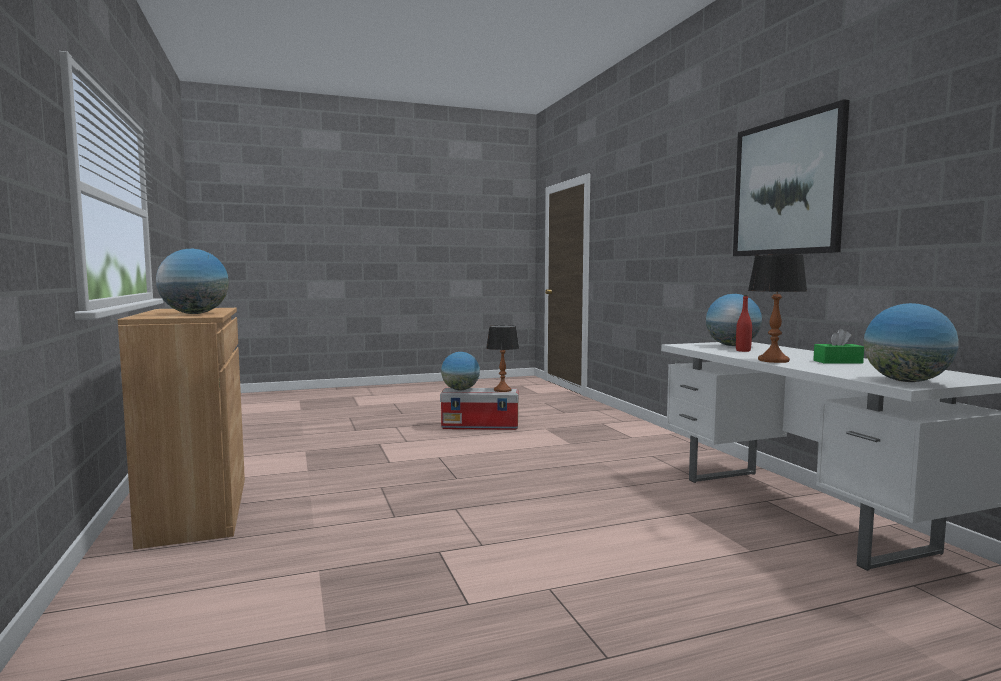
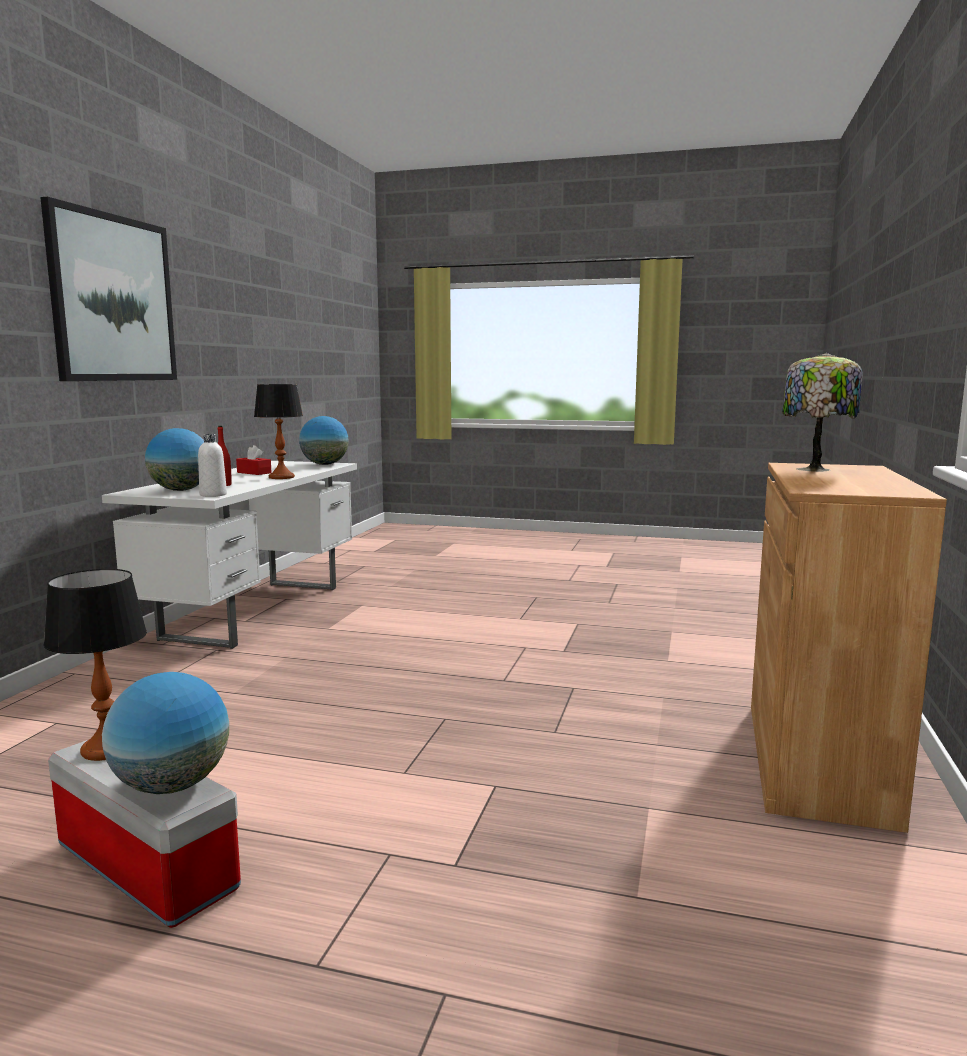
camera: 145 degrees left, 5 degrees up
(195, 314) = (814, 470): globe -> table lamp
(687, 345) = (213, 495): none -> white bottle
(837, 362) = (254, 473): green tissue box -> red tissue box

